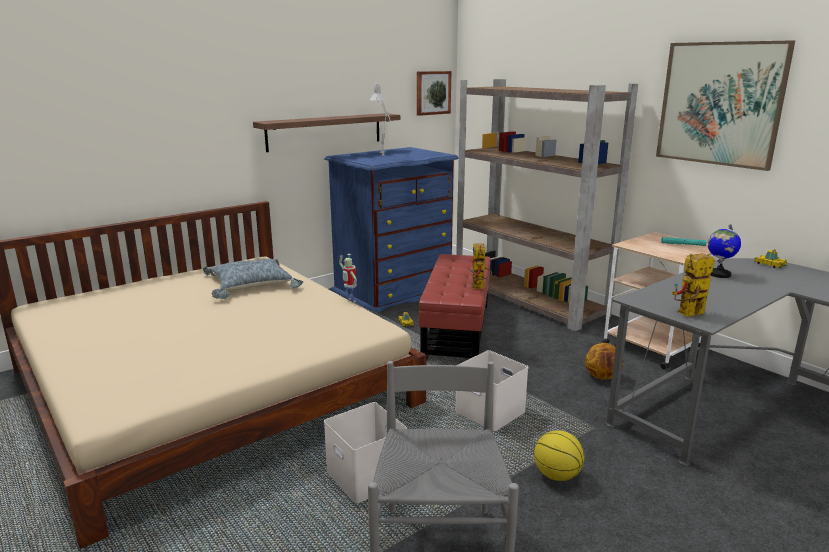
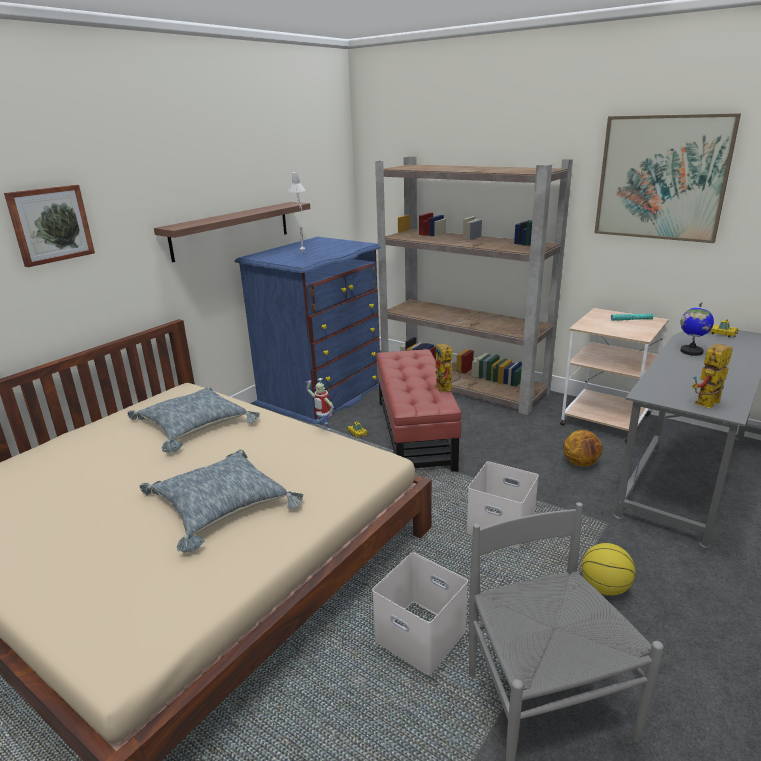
camera: 15 degrees left, 5 degrees up
(234, 336) = (220, 502): none -> pillow
(432, 92) = (332, 174): picture -> picture (50, 224)

